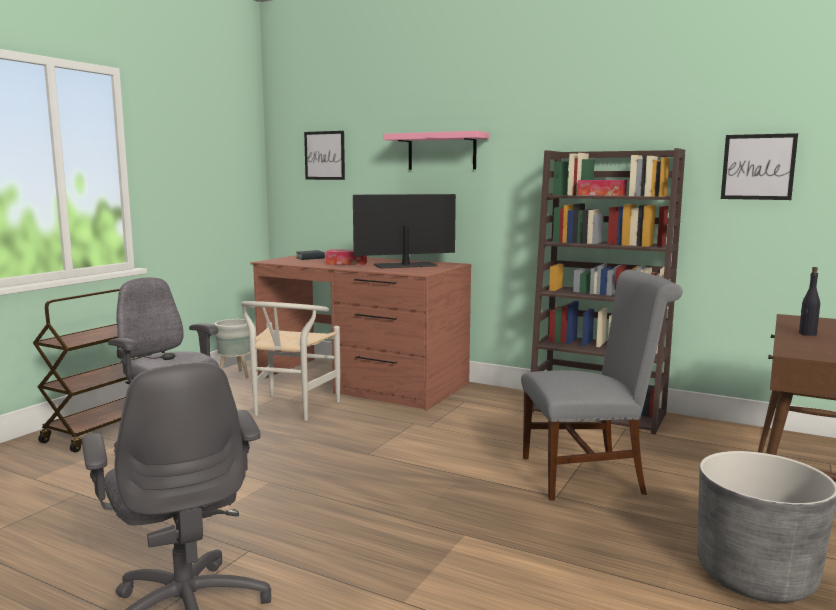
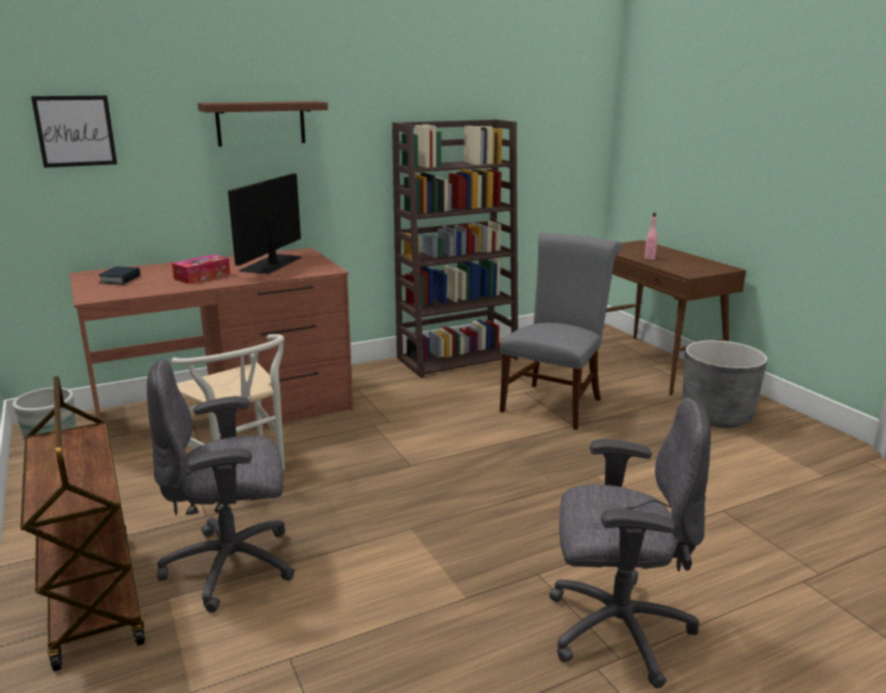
camera: 55 degrees left, 10 degrees up
(442, 151) = (261, 123): pink shelf -> brown shelf
(601, 195) = (449, 164): tissue box -> none
(758, 167) = (540, 132): picture -> none
(807, 334) = (649, 258): black bottle -> pink bottle

